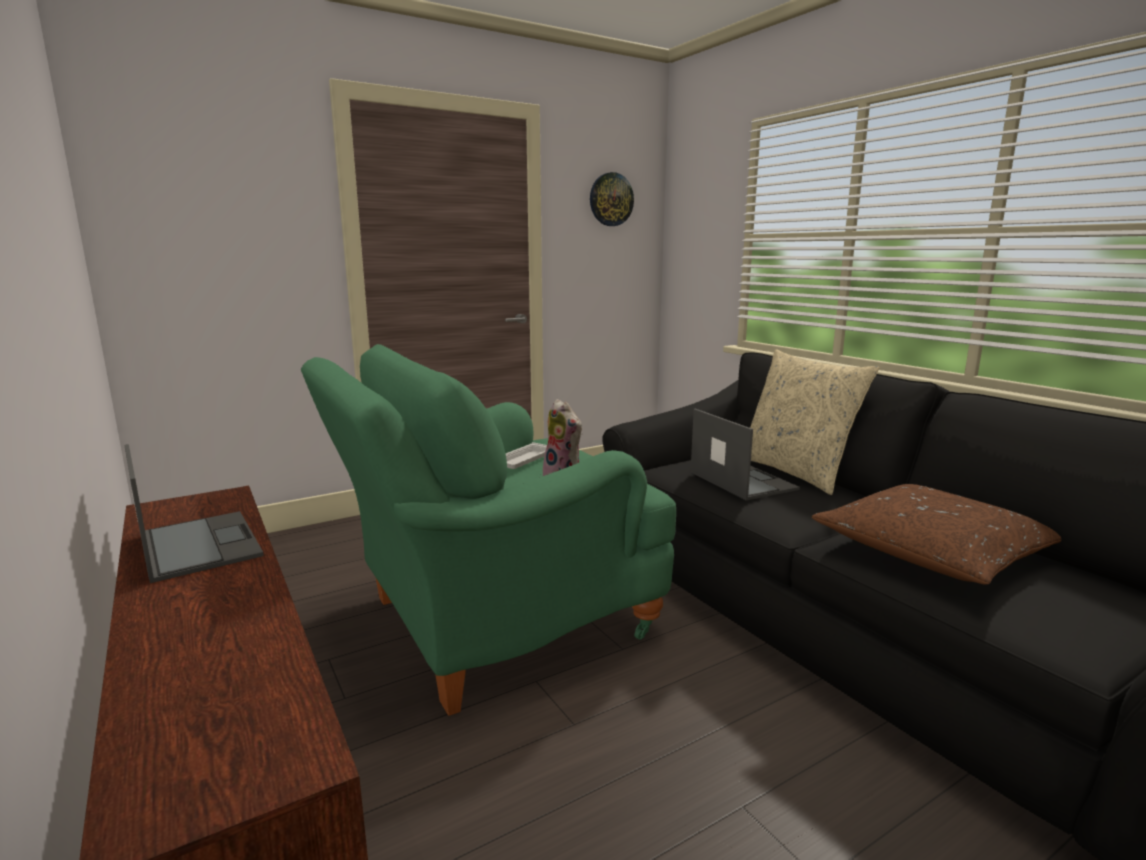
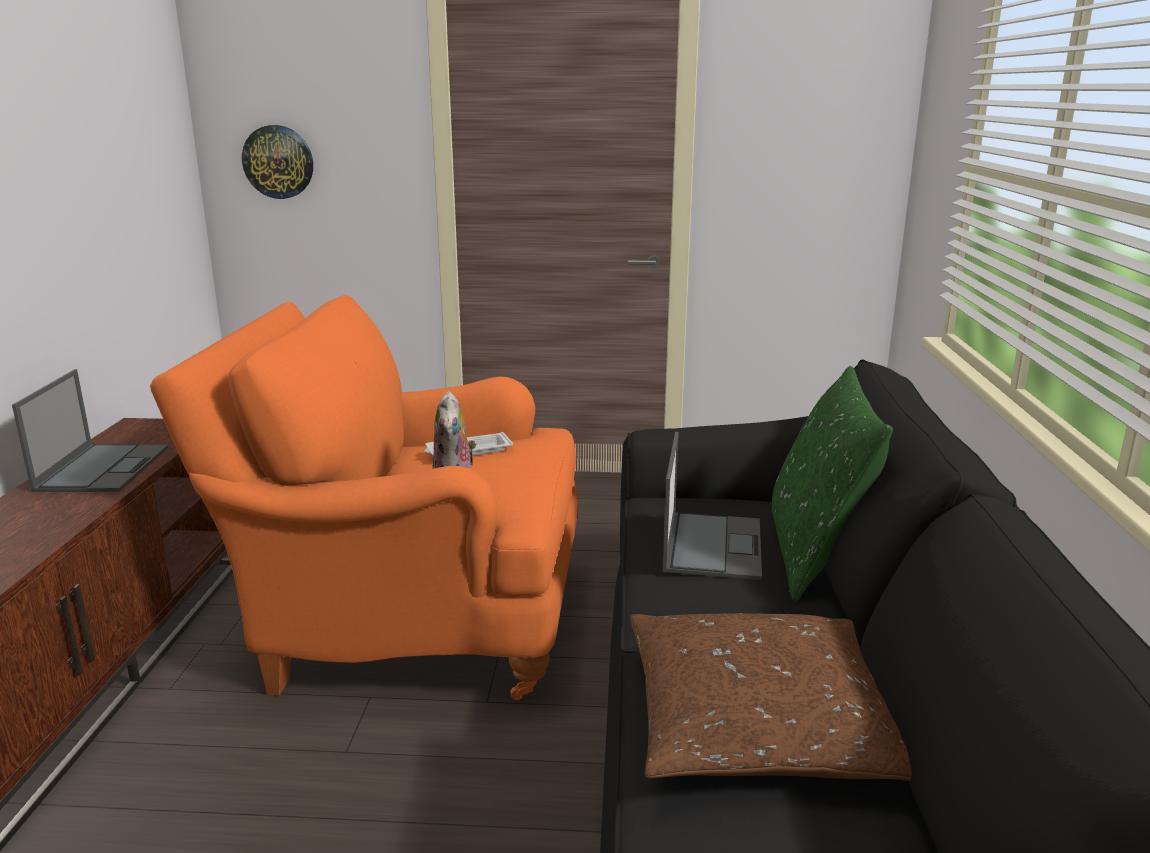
camera: 35 degrees right, 5 degrees up
(492, 622) = (410, 623): green armchair -> orange armchair
(611, 199) = (815, 96): wall clock -> wall clock (278, 162)
(795, 472) = (816, 555): beige pillow -> green pillow

